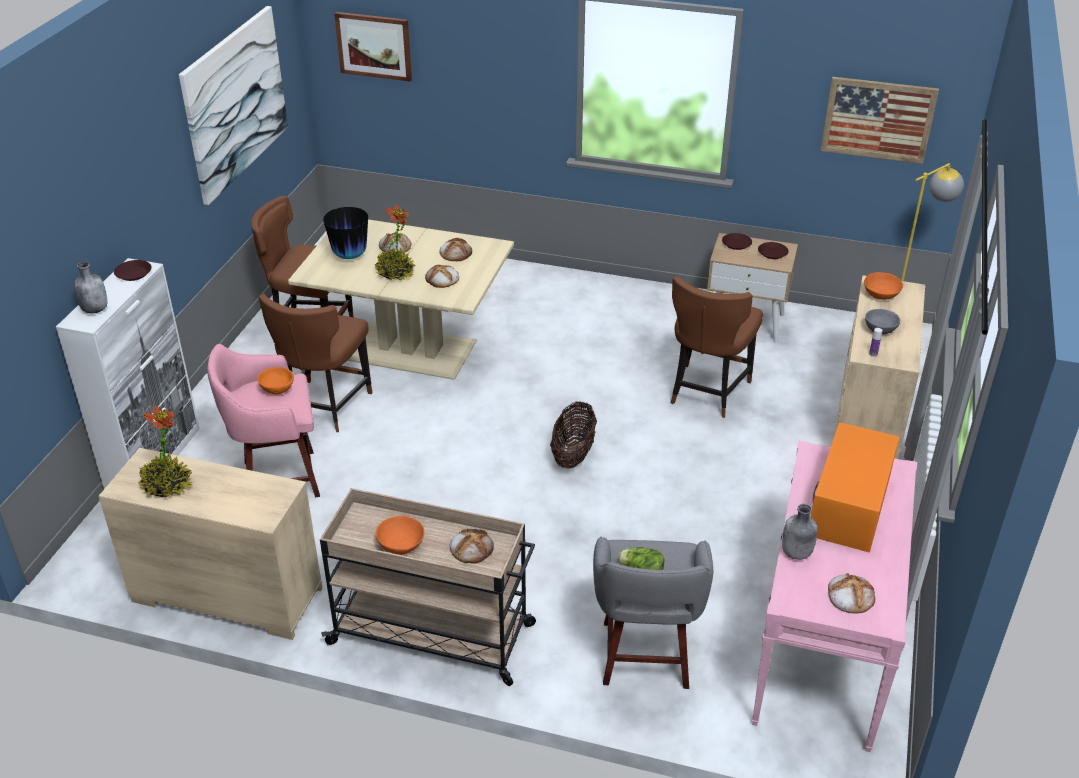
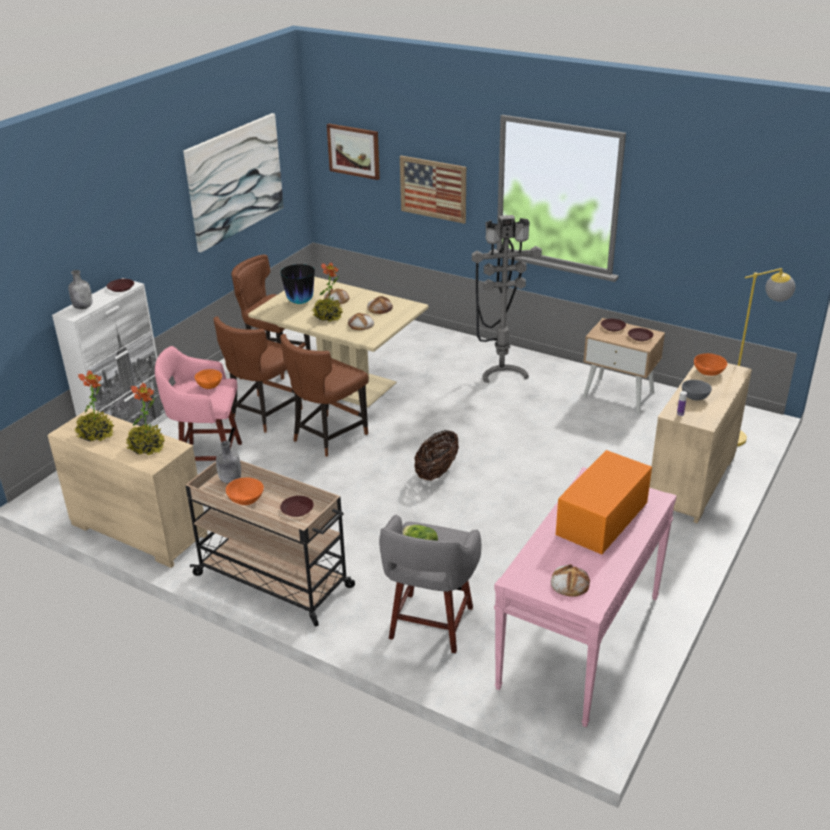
camera: 15 degrees right, 5 degrees down
(246, 494) = (147, 447): none -> potted plant
(471, 547) = (297, 509): bread -> brown plate
(598, 308) = (502, 370): none -> grey floor lamp
(707, 392) = (564, 441): brown chair -> brown chair (327, 437)
(796, 553) = (540, 546): grey bottle -> grey bottle (230, 480)
(878, 119) = (733, 231): picture -> picture (433, 189)

